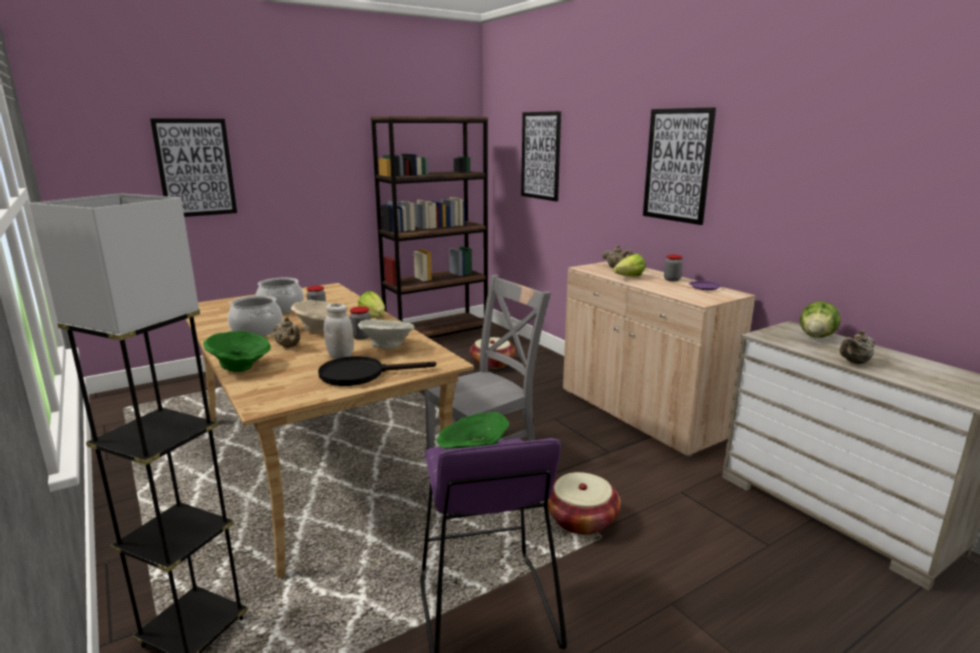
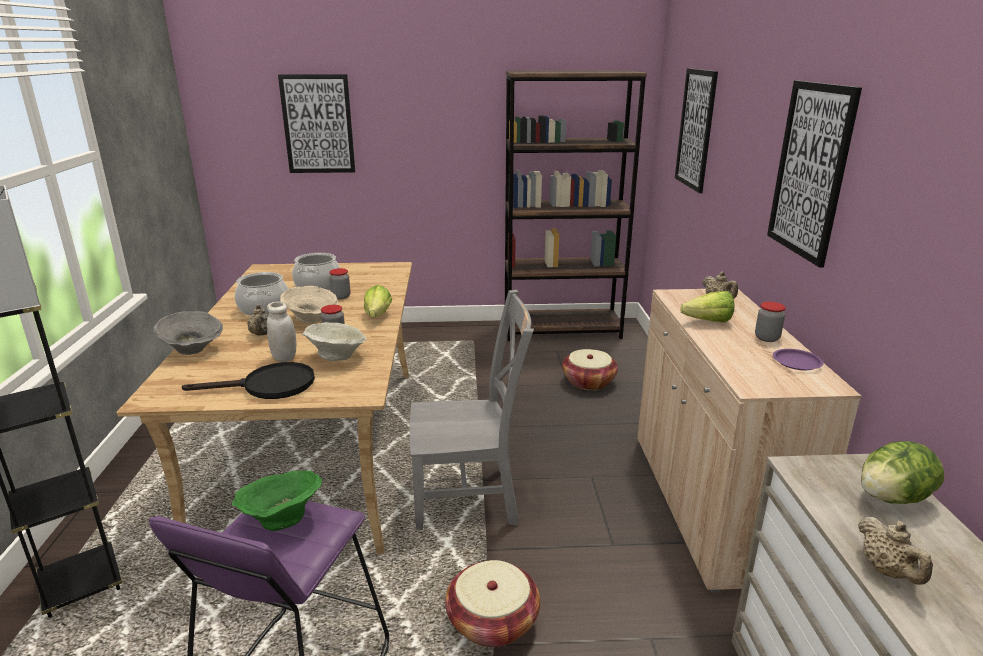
camera: 30 degrees right, 5 degrees up
(240, 368) = (193, 350): green bowl -> grey bowl
(361, 374) = (269, 386): black frying pan -> black frying pan turned 150 degrees clockwise
(854, 362) = (887, 571): beige teapot -> beige teapot turned 105 degrees counterclockwise

